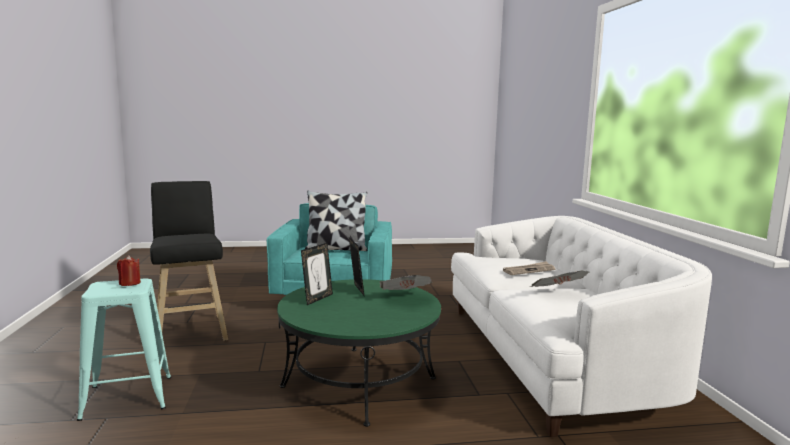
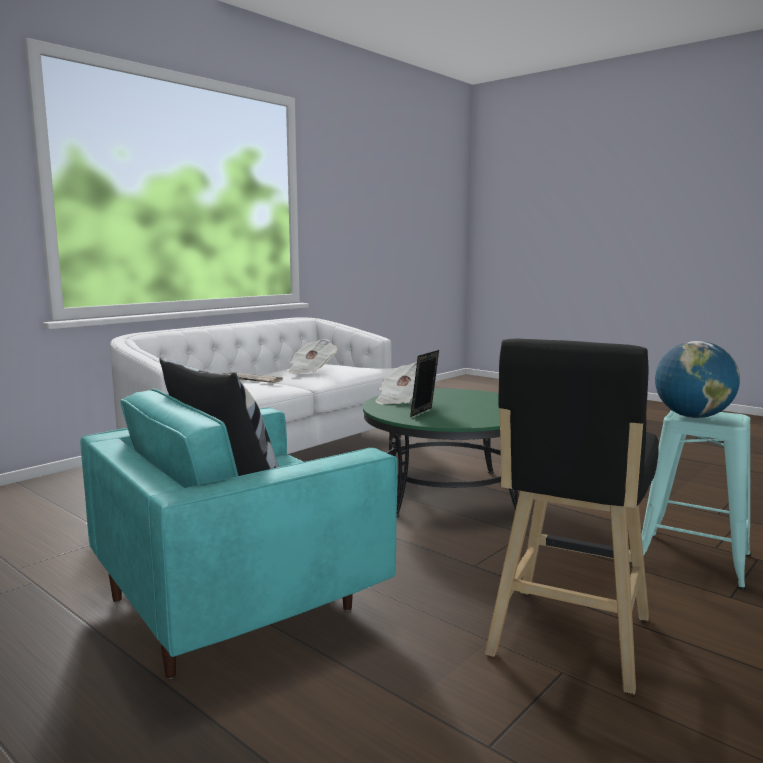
camera: 130 degrees left, 0 degrees up
(129, 283) = (692, 416): red candle -> globe
(317, 299) = (477, 415): picture frame -> none

